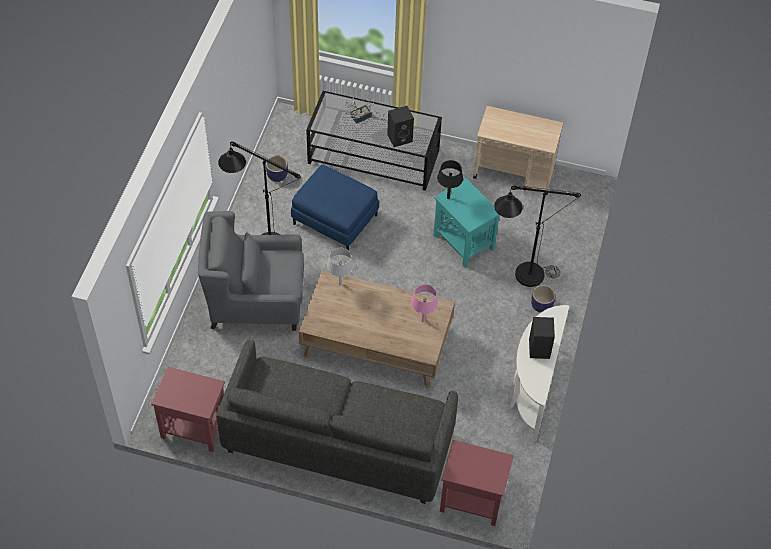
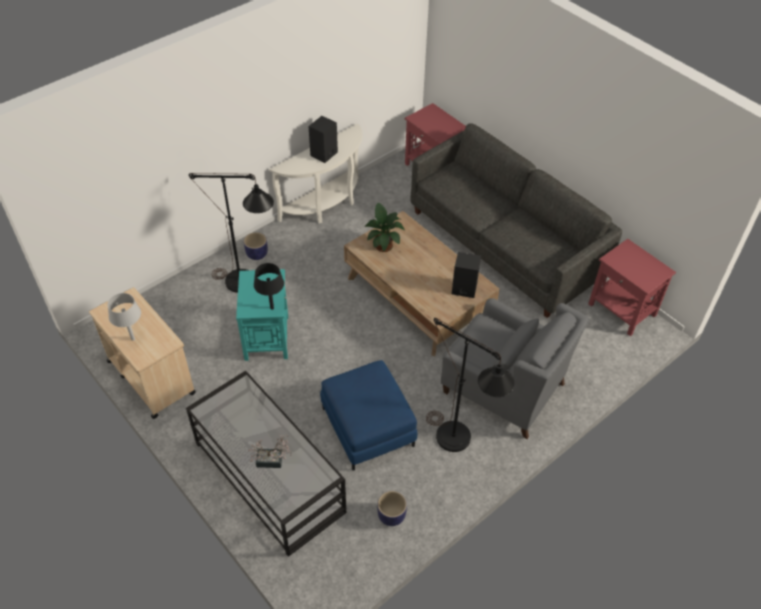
camera: 145 degrees left, 5 degrees down
(340, 284) = (431, 308): grey table lamp -> grey table lamp (133, 339)
(400, 137) = (252, 408): black speaker -> black speaker (463, 289)
(423, 320) = (384, 244): pink table lamp -> potted plant

